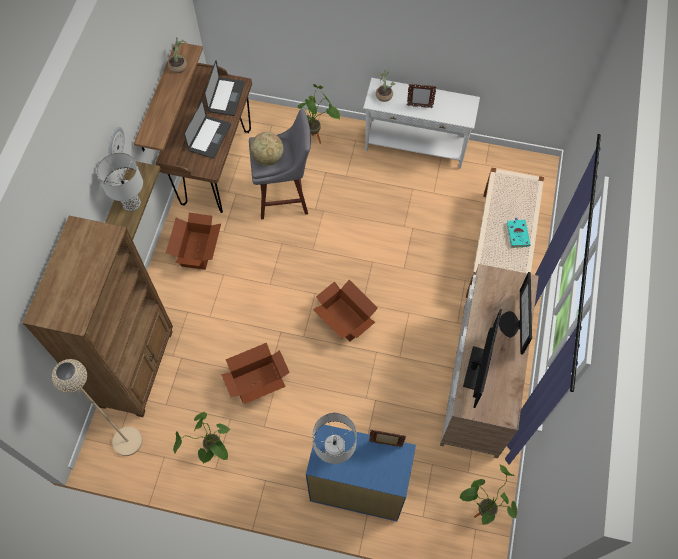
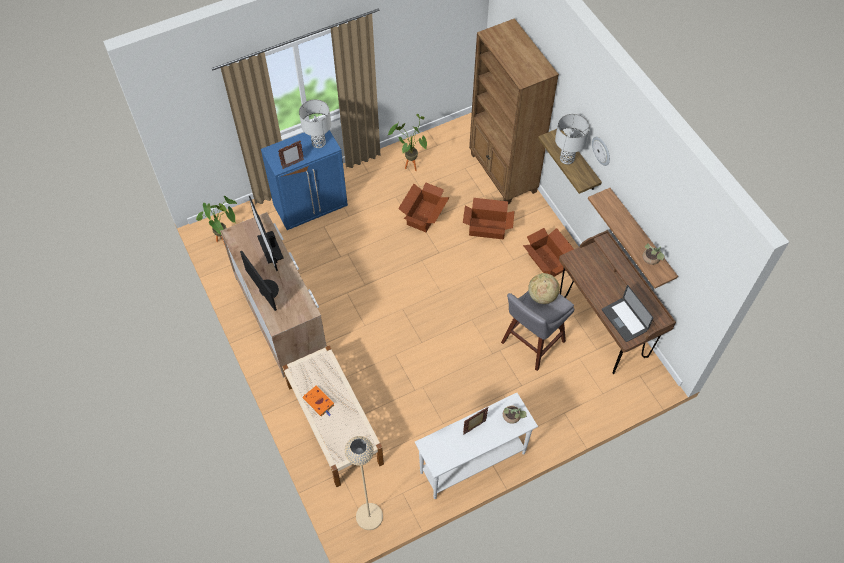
camera: 140 degrees right, 5 degrees down
(128, 441) = (465, 138): beige floor lamp -> beige floor lamp (369, 517)
(210, 137) = (598, 281): laptop -> none
(317, 139) = (555, 408): potted plant -> none
(345, 320) = (404, 289): cardboard box -> cardboard box (487, 228)
(517, 234) = (319, 402): turquoise book -> orange book

